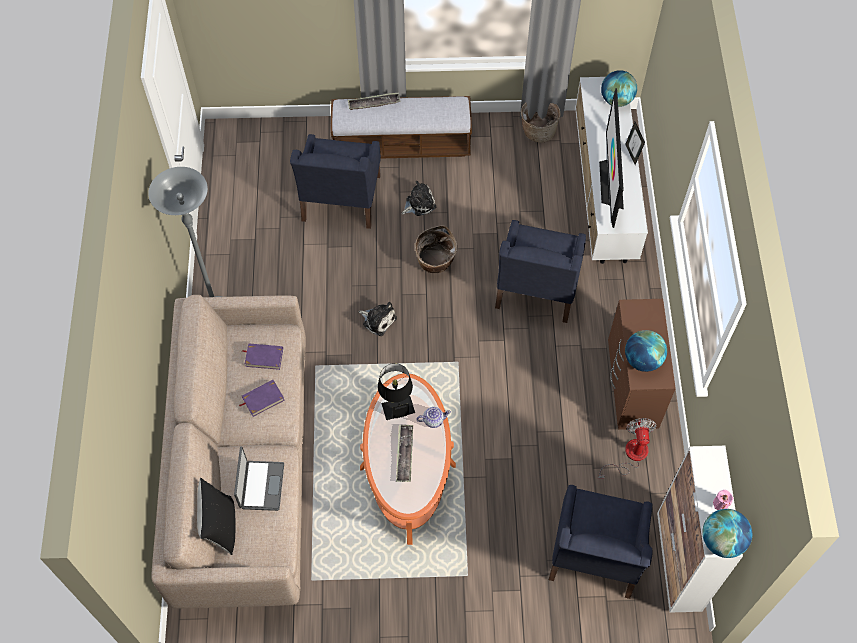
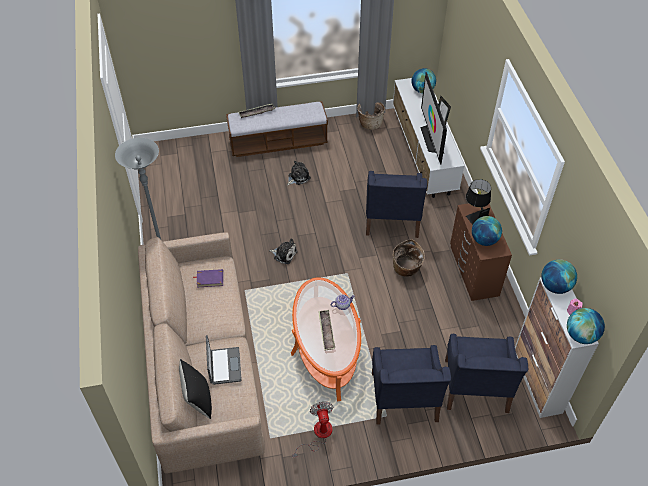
camera: 10 degrees left, 10 degrees down
(263, 399) = (214, 307): purple book -> none
(340, 199) = (241, 181): blue armchair -> blue armchair (404, 398)
(396, 402) = (312, 297): black table lamp -> black table lamp (475, 214)
(435, 263) = (317, 212): basket -> basket (406, 269)
(630, 455) = (484, 316): fan -> fan (318, 434)
(707, 463) = (555, 286): none -> globe

